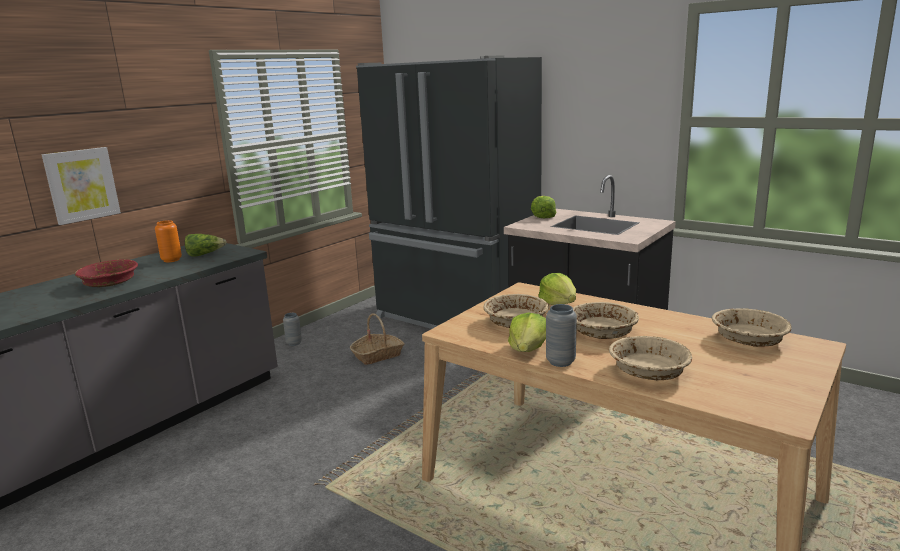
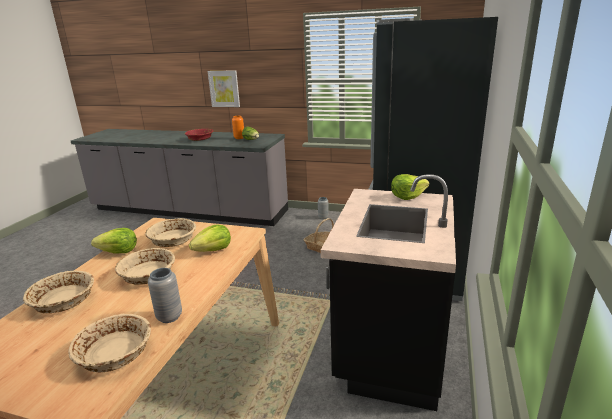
camera: 70 degrees right, 5 degrees up
(560, 362) = (93, 265): grey vase -> grey vase (169, 317)

